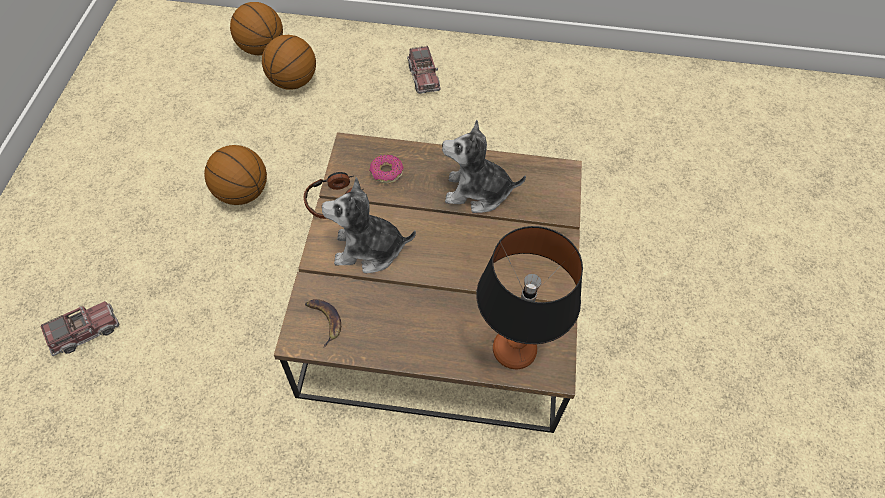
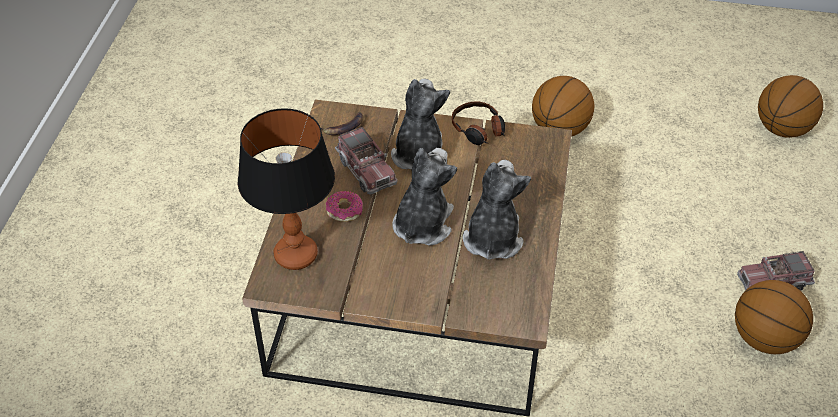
camera: 95 degrees right, 10 degrees down
(84, 332) = (403, 50): toy truck -> toy truck (366, 170)
(292, 82) = (732, 158): basketball -> basketball (764, 338)
(386, 173) = (517, 167): donut -> donut (344, 210)
(464, 244) = (422, 224): none -> plush toy

